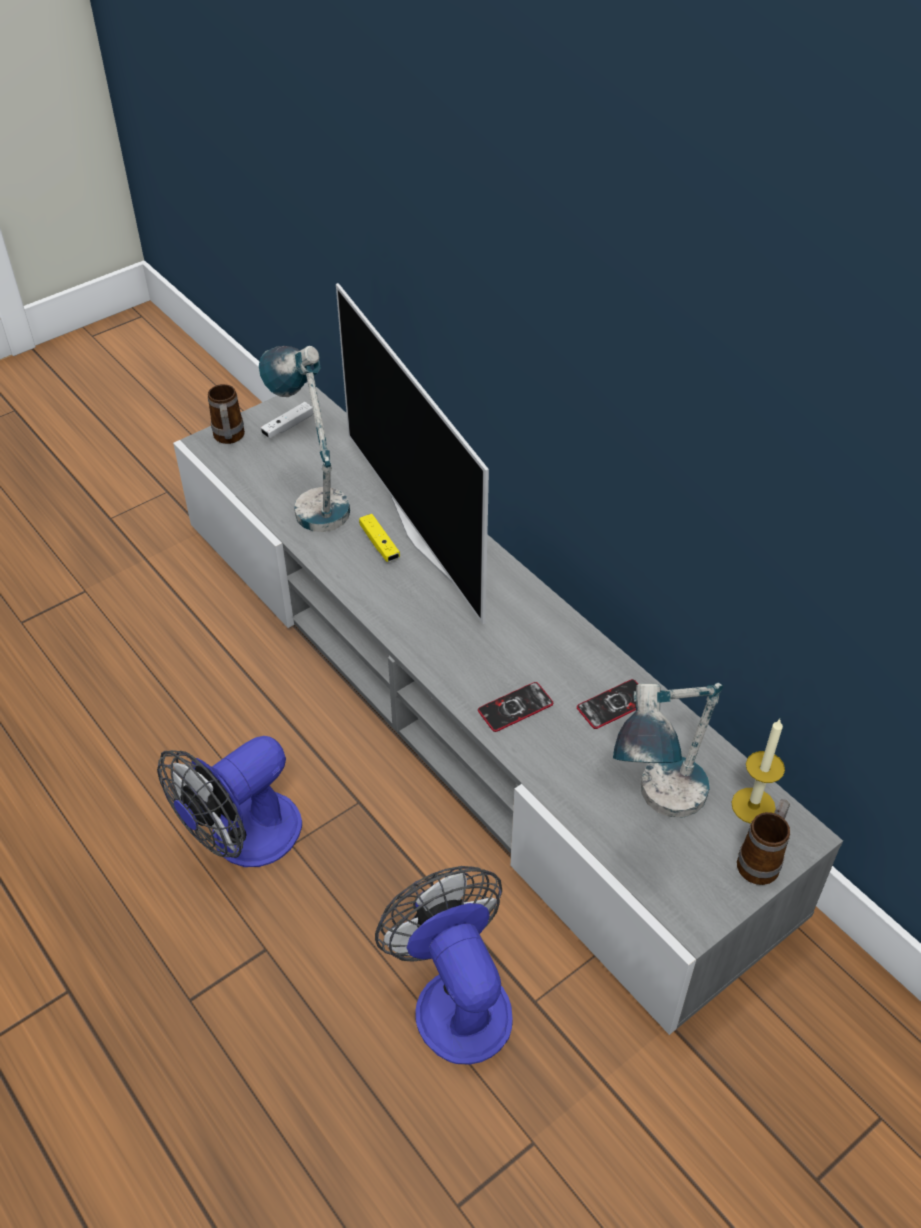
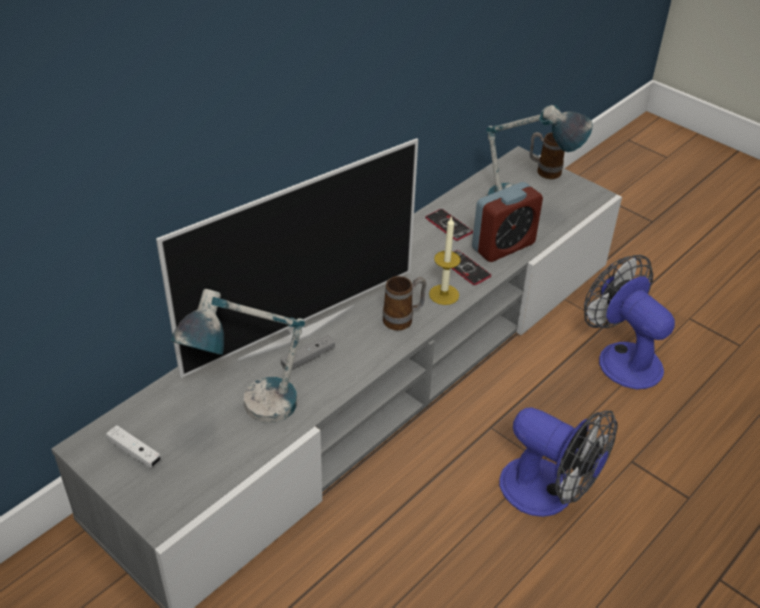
camera: 100 degrees left, 5 degrees down
(229, 439) = (155, 500): mug -> mug (403, 320)
(379, 544) = (308, 358): yellow game controller -> grey game controller
(455, 998) = (621, 358): fan -> fan turned 90 degrees clockwise
(561, 760) = (503, 246): none -> alarm clock
(753, 806) = (507, 173): candle -> candle (444, 294)

